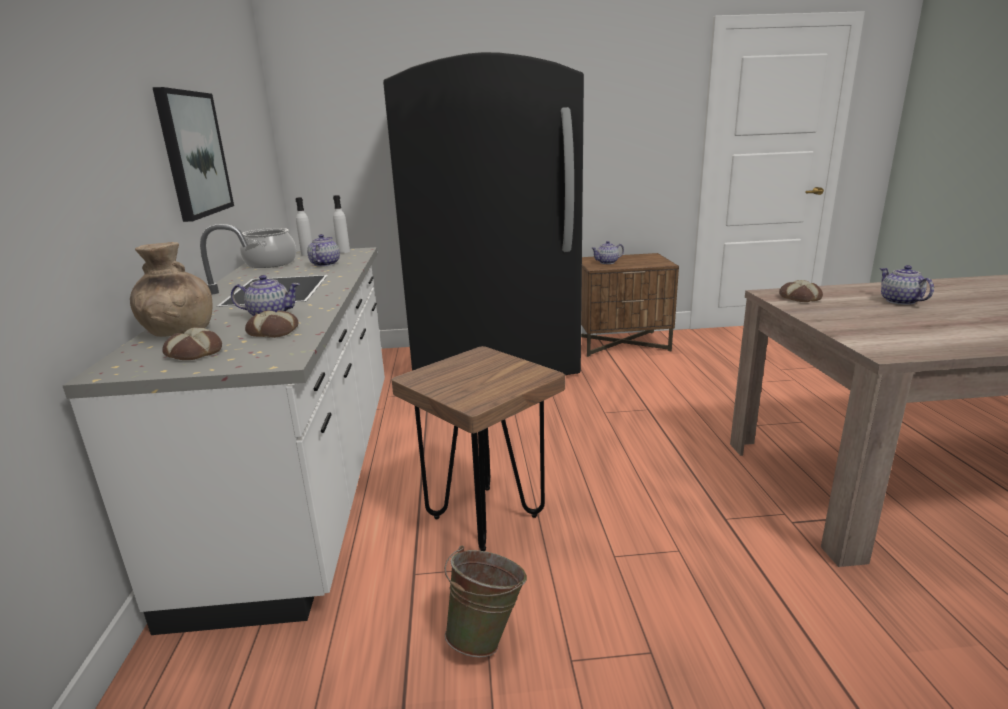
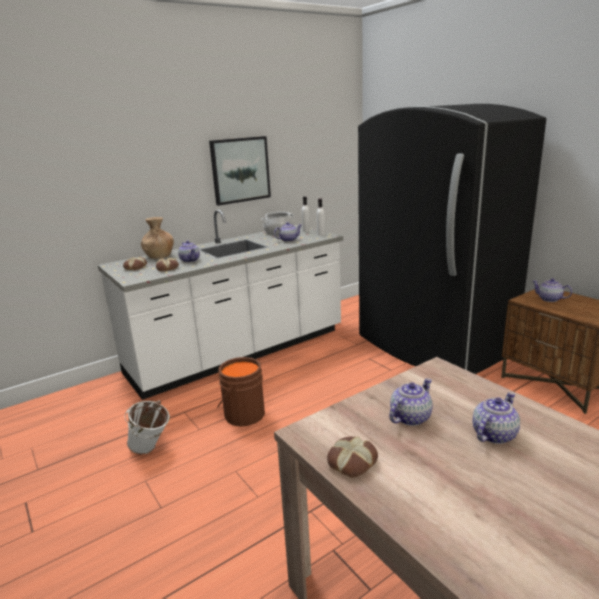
camera: 60 degrees right, 0 degrees up
(486, 517) = (242, 414): brown stool -> brown bucket
(487, 635) = (151, 449): green bucket -> white bucket
(799, 298) = (437, 381): bread -> bread (351, 461)
(865, 316) = (409, 417): none -> teapot

